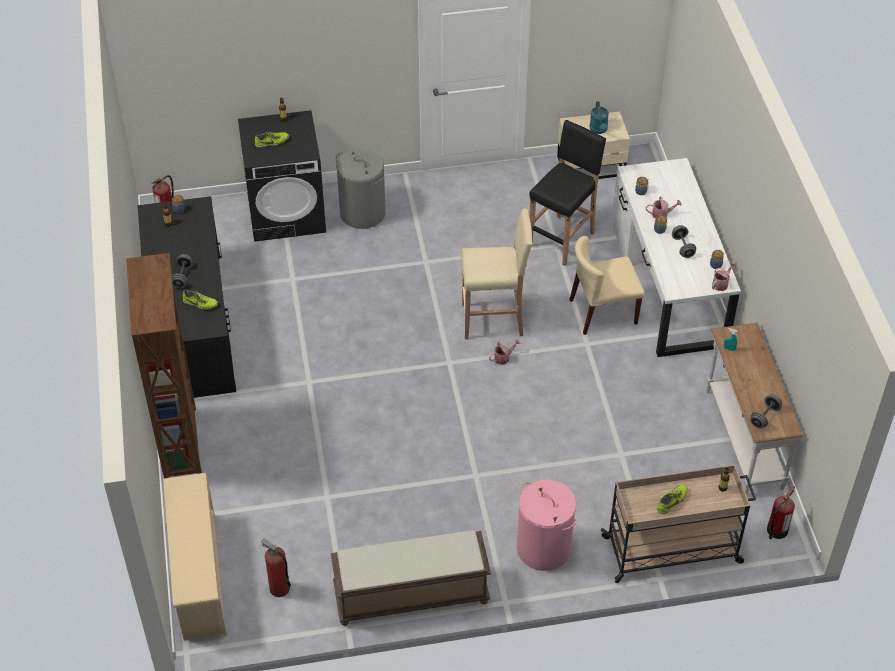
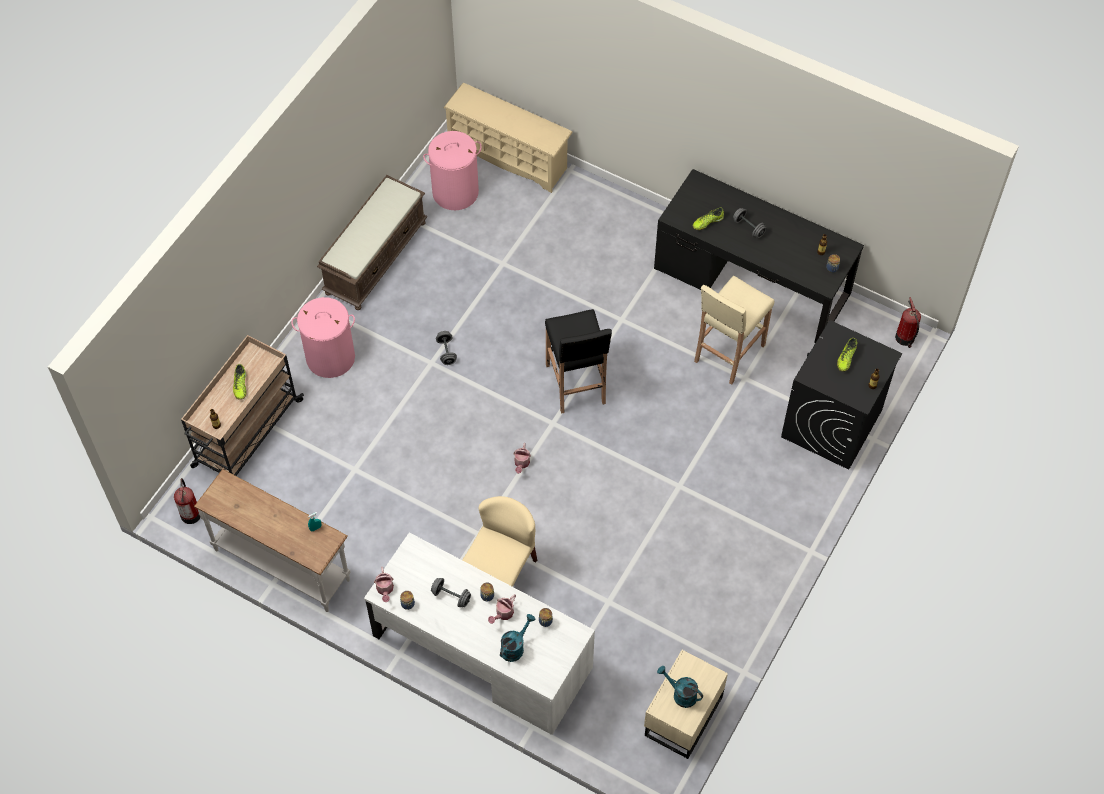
camera: 130 degrees right, 10 degrees up
(181, 443) = (635, 210): brown bookcase -> none
(279, 588) = (455, 192): fire extinguisher -> pink laundry basket
(362, 213) = (782, 480): grey laundry basket -> none
(494, 320) = (566, 486): beige stool -> beige stool (728, 354)
(562, 239) = (611, 612): black stool -> black stool (576, 385)
(676, 195) = (515, 646): none -> turquoise watering can
(764, 417) = (234, 494): grey dumbbell -> grey dumbbell (446, 352)

